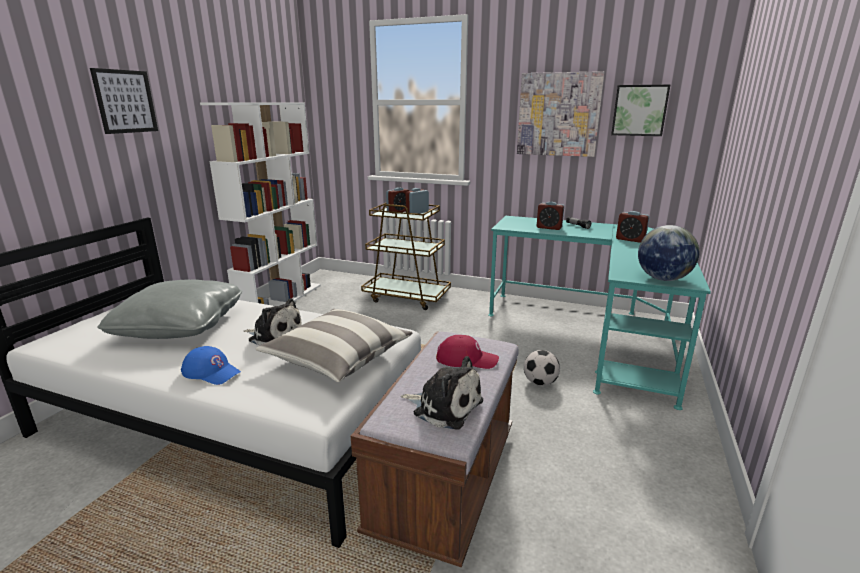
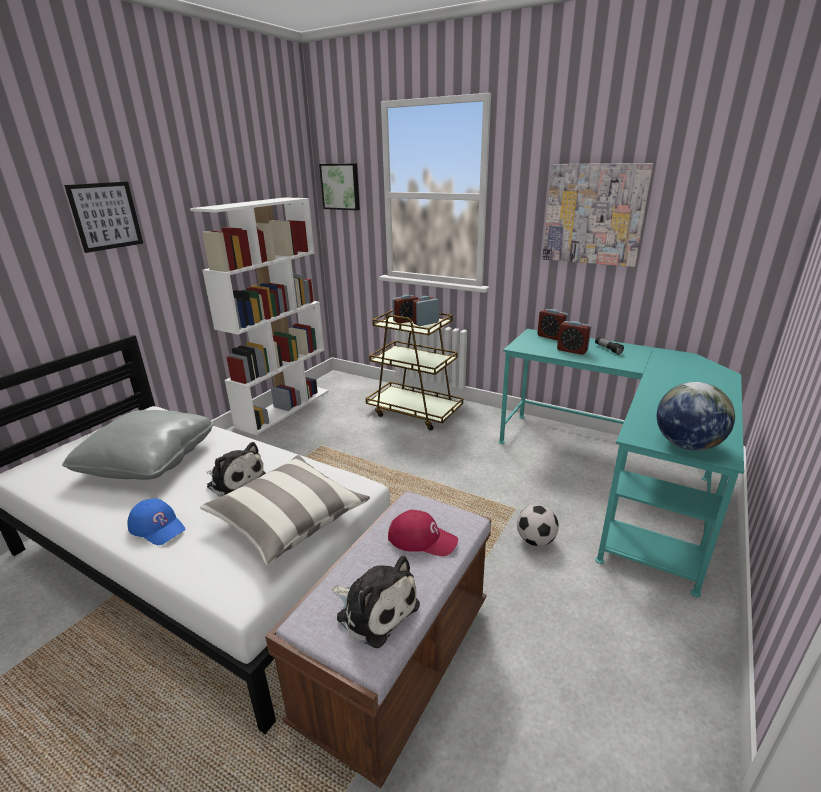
camera: 10 degrees right, 5 degrees up
(630, 239) = (666, 375): alarm clock -> alarm clock (551, 337)
(639, 110) = (695, 212): picture -> picture (341, 186)

